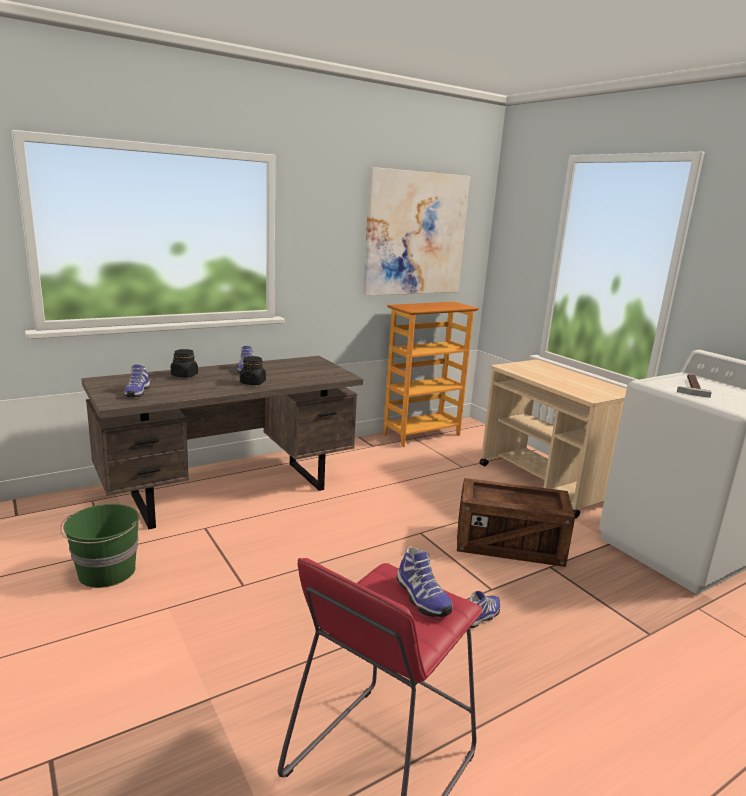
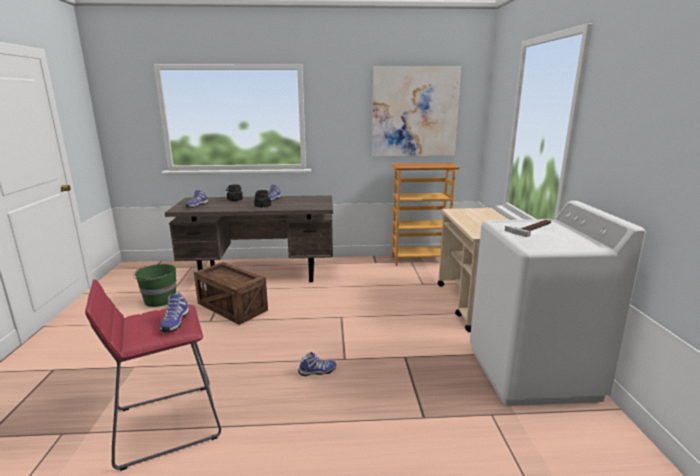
camera: 30 degrees right, 0 degrees up
(509, 545) = (392, 337): crate -> crate (232, 307)

